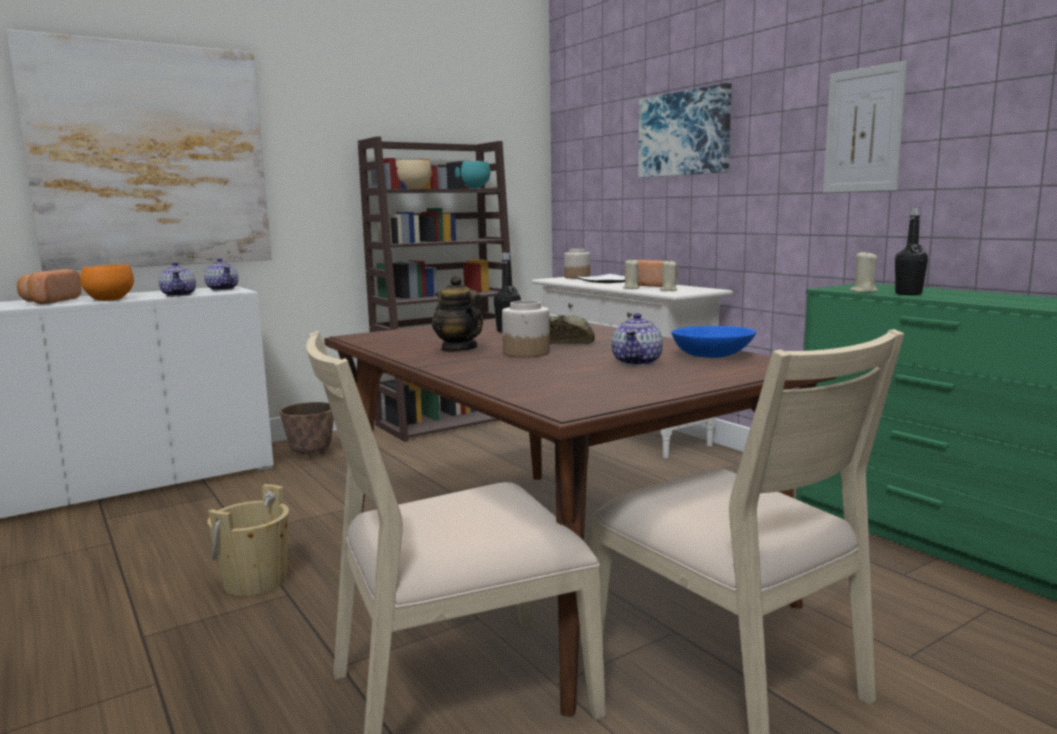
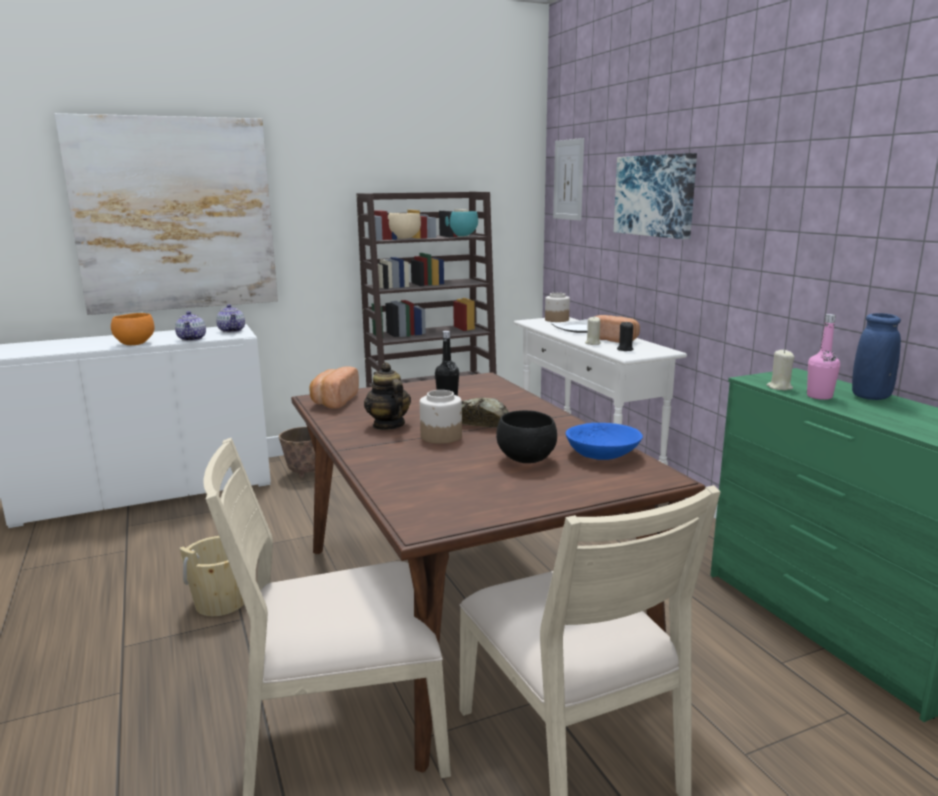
camera: 10 degrees right, 5 degrees up
(49, 301) = (89, 343): bread -> bread (333, 401)
(637, 362) = (527, 460): teapot -> black bowl
(668, 290) = (624, 349): beige candle -> black candle
(863, 130) = (809, 218): picture -> picture (568, 180)
(908, 294) = (819, 396): black bottle -> pink bottle
(956, 292) = (871, 397): none -> blue vase

